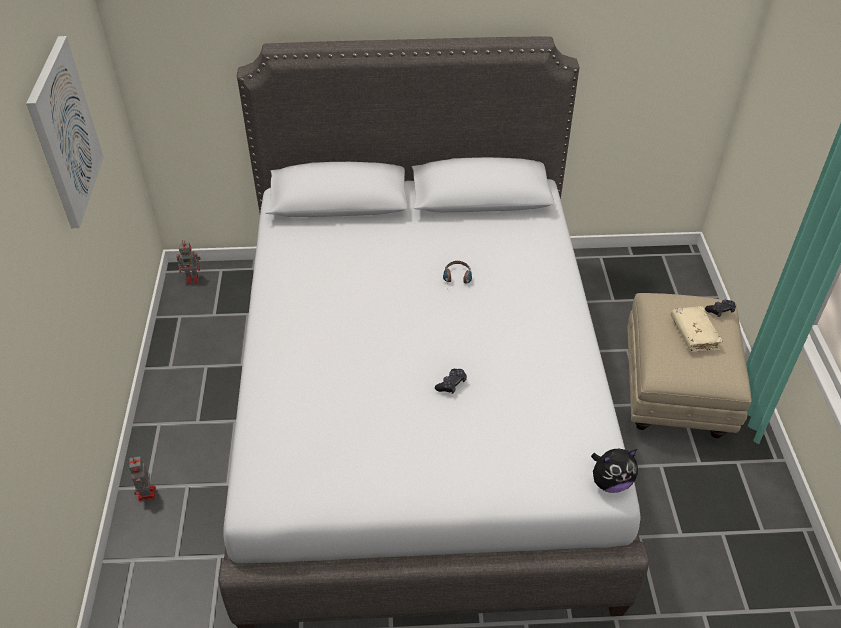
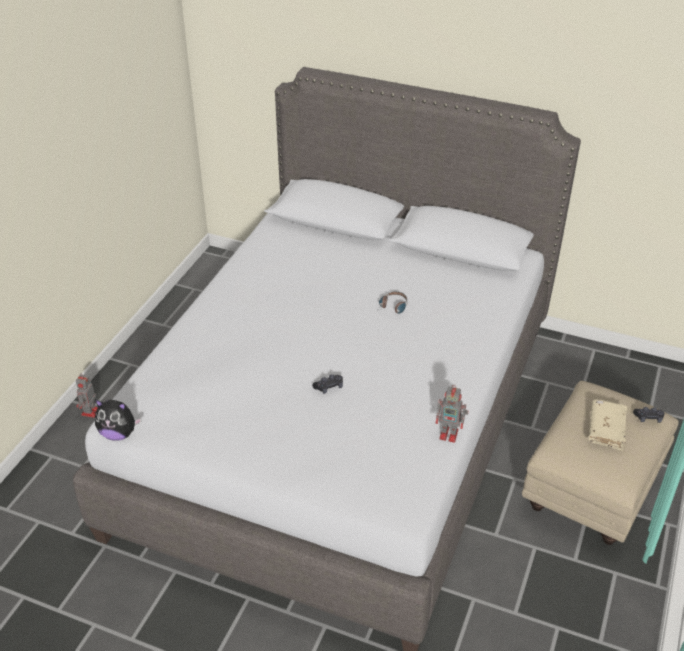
camera: 25 degrees right, 5 degrees down
(64, 133) = (101, 96): picture -> none
(193, 278) = (221, 263): toy robot -> toy robot (450, 434)
(610, 482) = (411, 509): plush toy -> plush toy (119, 433)

